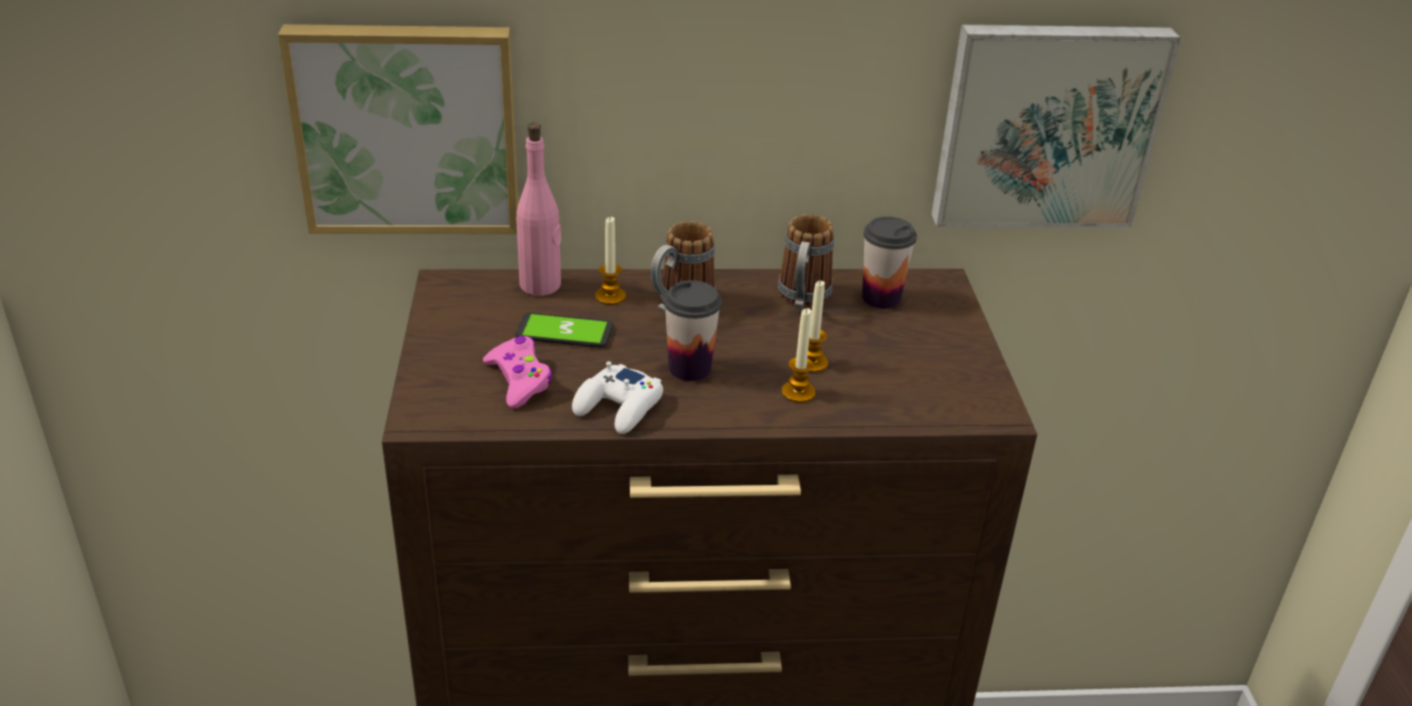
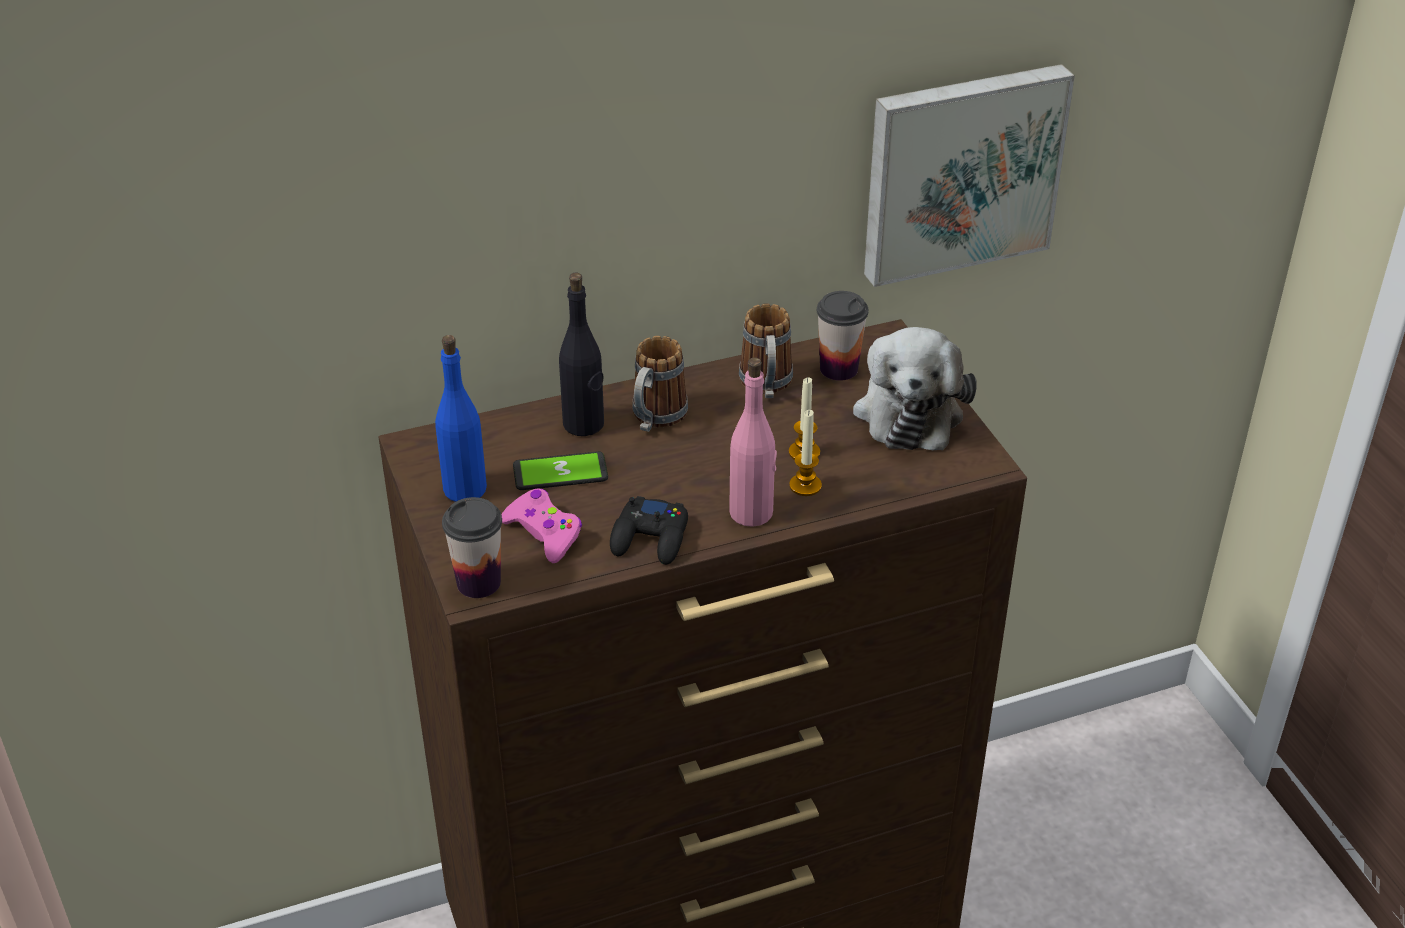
camera: 15 degrees left, 5 degrees up
(407, 128) = (355, 301): picture -> none
(469, 327) = (465, 488): none -> blue bottle
(541, 285) = (510, 427): pink bottle -> pink bottle (752, 512)
(610, 296) = (584, 424): candle -> black bottle
(619, 407) = (651, 539): white game controller -> black game controller
(689, 368) = (696, 484): cup -> cup (478, 583)
(936, 347) = (909, 410): none -> plush toy

